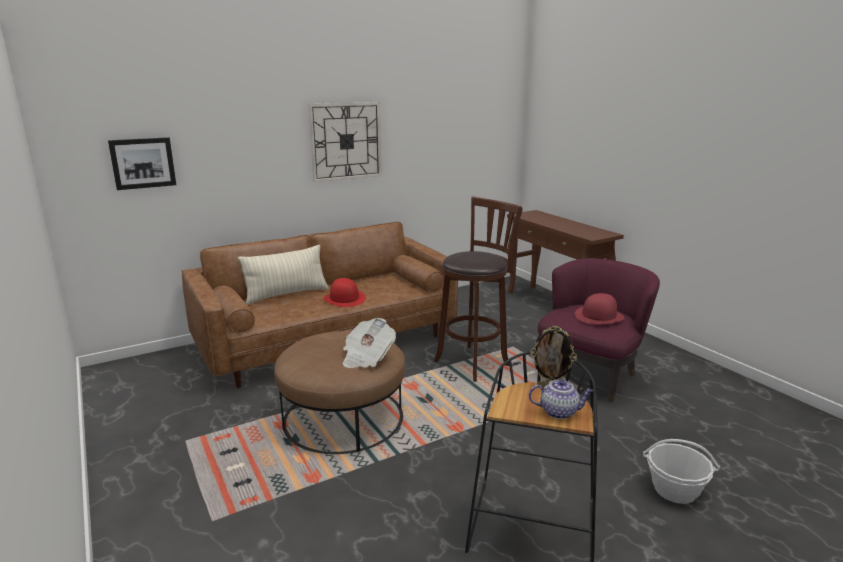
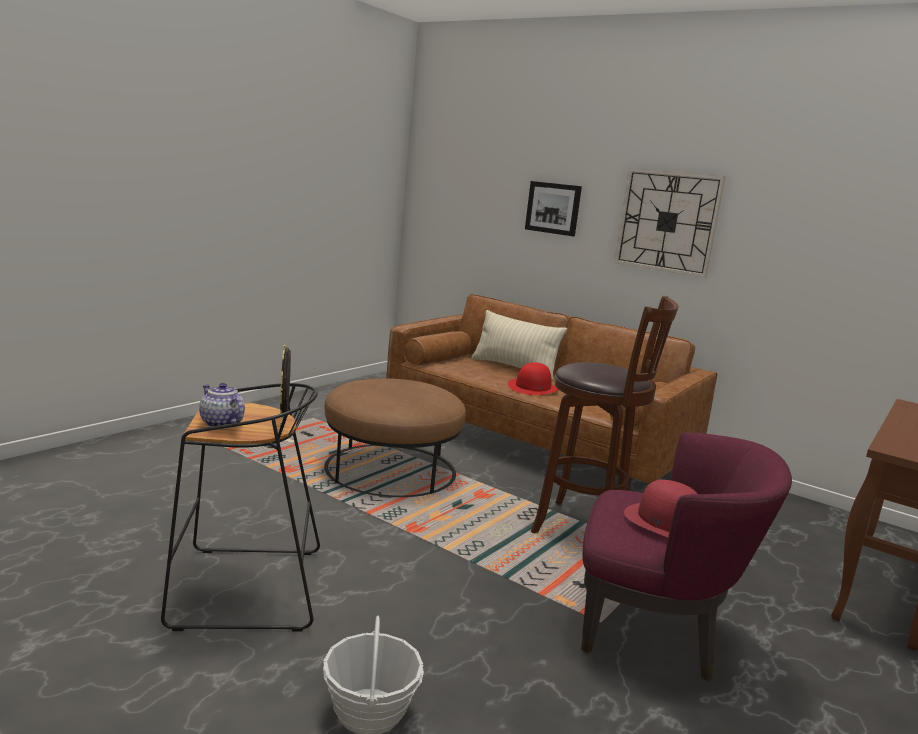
camera: 65 degrees right, 5 degrees down
(143, 163) = (468, 205): picture -> picture (553, 208)
(367, 357) = (391, 401): newspaper -> none
(559, 412) = (220, 423): teapot -> teapot turned 150 degrees clockwise

